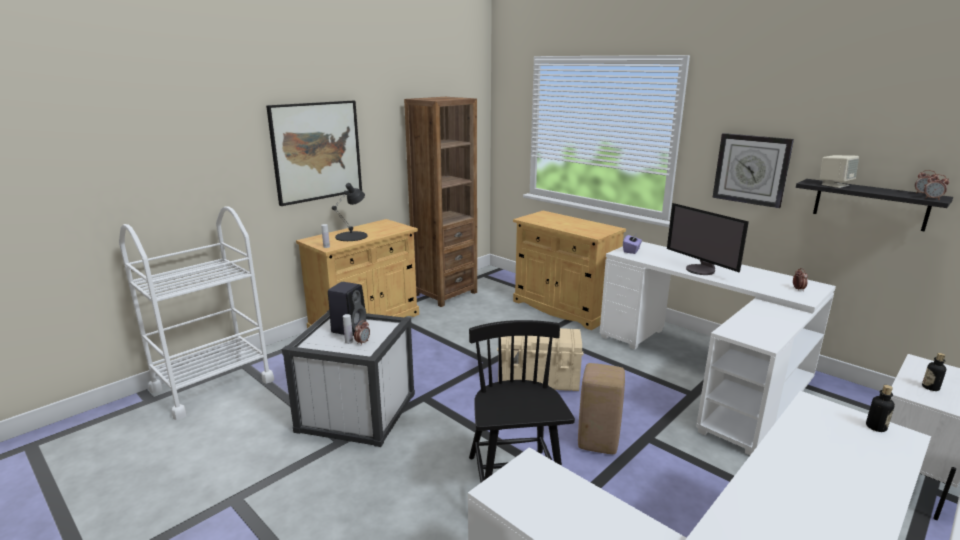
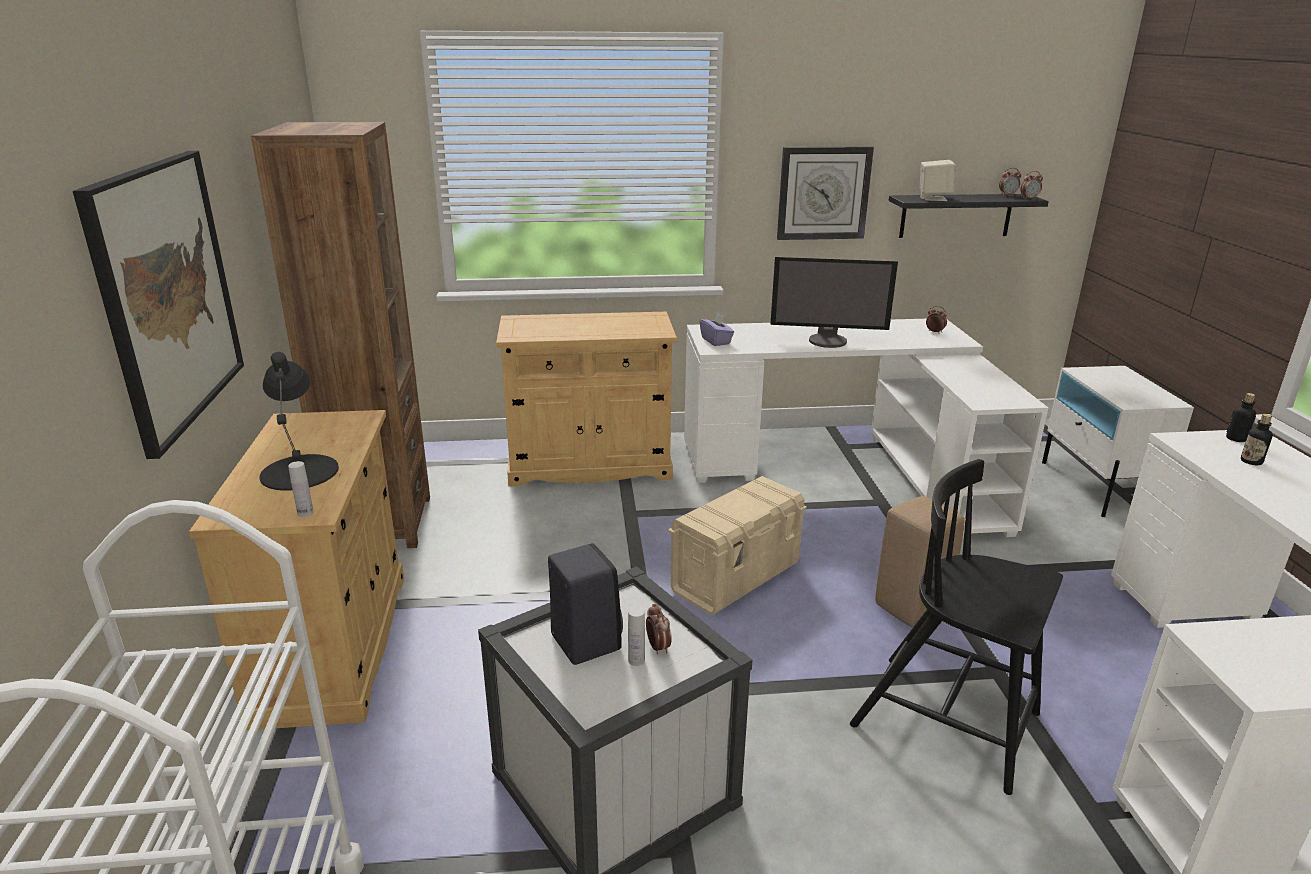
camera: 50 degrees left, 5 degrees up
(930, 387) = (1127, 391): bottle -> bottle (1251, 461)

